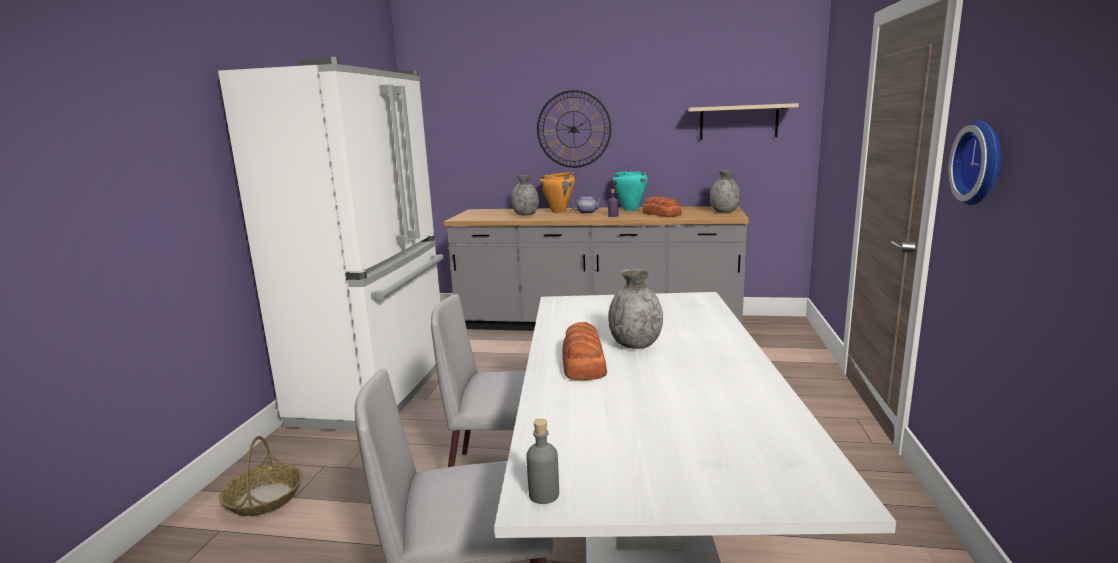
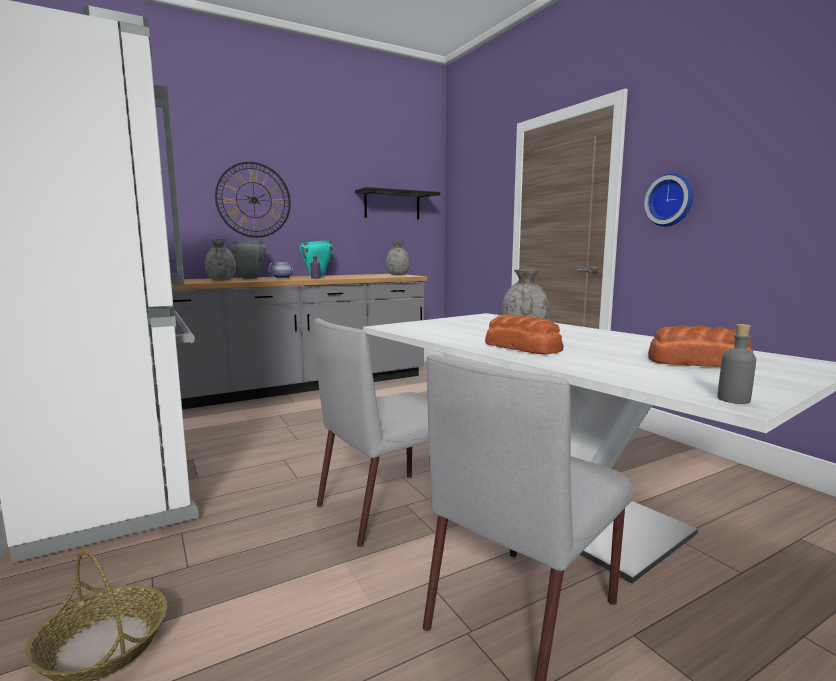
camera: 40 degrees left, 5 degrees down
(559, 211) = (250, 278): orange cooking pot -> grey cooking pot
(661, 214) = (353, 276): bread -> bread (696, 362)
(738, 122) = (392, 205): beige shelf -> black shelf

